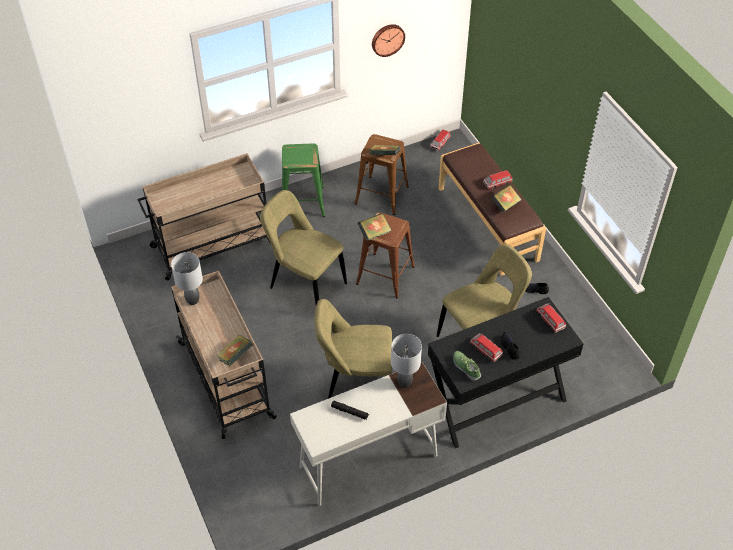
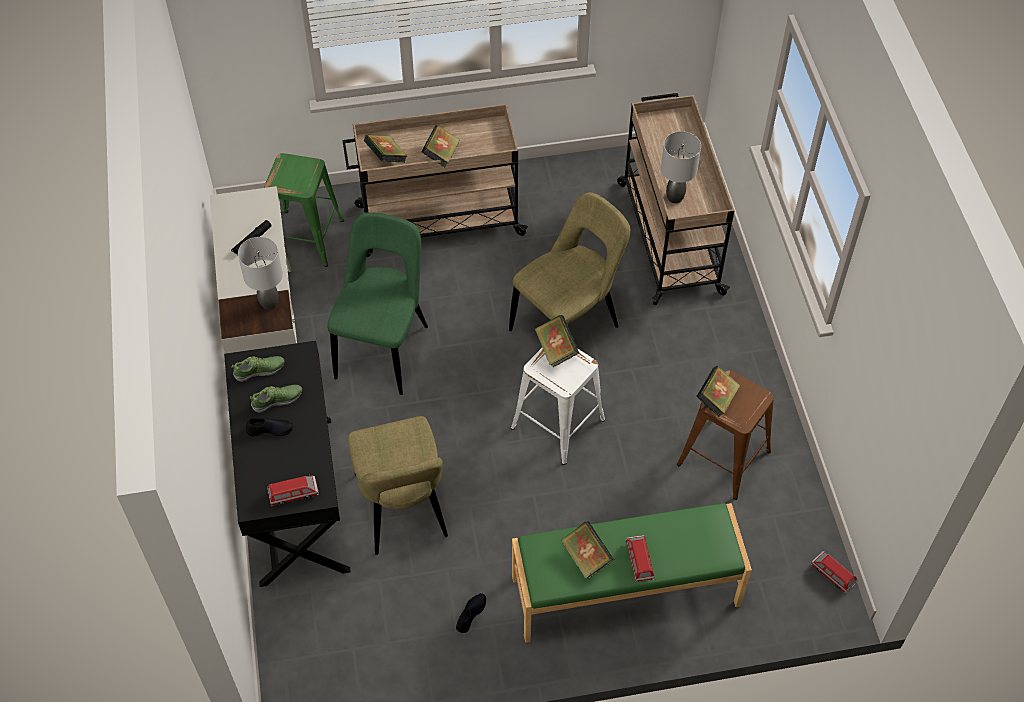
camera: 105 degrees right, 5 degrees up
(193, 300) = (488, 130): grey table lamp -> grey table lamp (674, 197)
(225, 323) = (441, 155): none -> book
(303, 202) = (731, 353): green stool -> green stool (306, 238)
(356, 384) = (384, 348): beige chair -> green chair
(386, 275) = (557, 424): brown stool -> white stool
(387, 39) = (871, 349): wall clock -> none
(485, 350) = (277, 400): toy car -> shoe
(488, 223) = (625, 592): brown bench -> green bench

